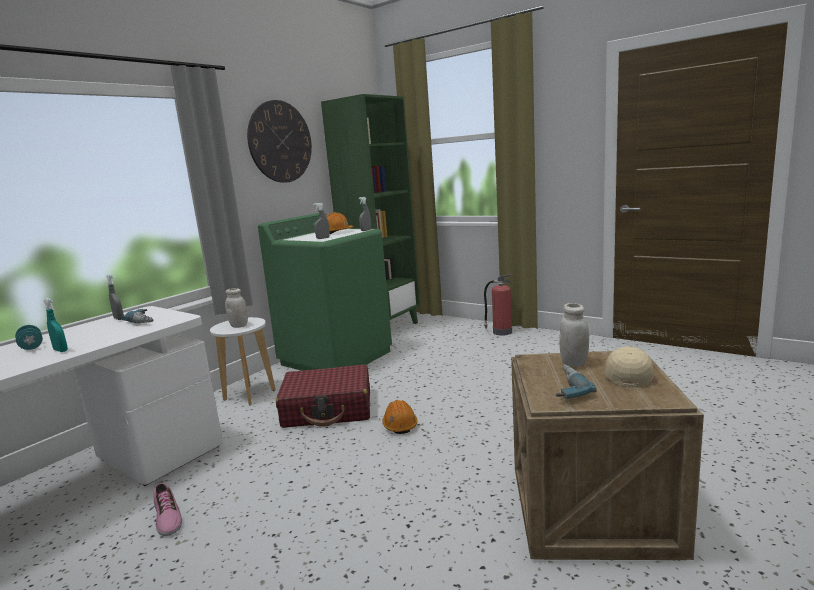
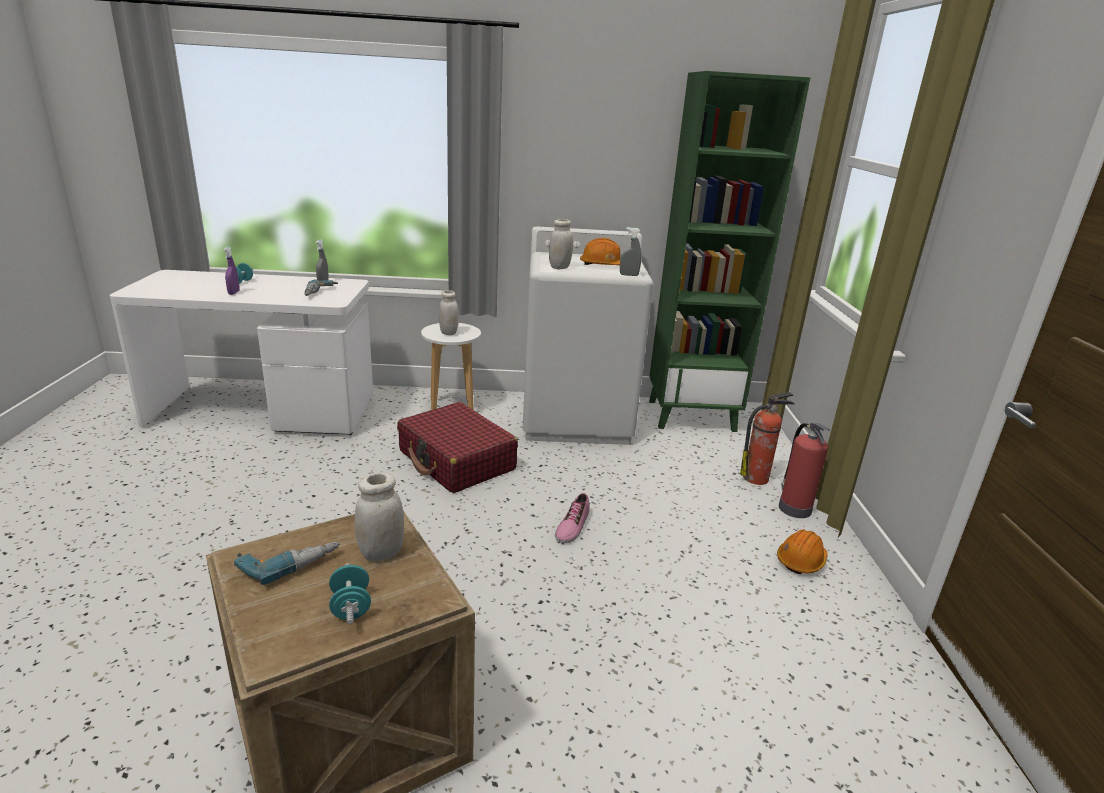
camera: 50 degrees right, 10 degrees up
(60, 350) = (234, 293): turquoise spray bottle -> purple spray bottle
(166, 517) = (237, 461): shoe -> shoe (572, 525)
(280, 142) = (601, 126): wall clock -> none
(323, 238) = (559, 267): grey spray bottle -> white jar
(336, 357) = (576, 418): green washing machine -> white washing machine
(400, 425) = (456, 518): orange hard hat -> orange hard hat (801, 561)
(466, 331) = (757, 478): none -> fire extinguisher
(628, 375) = (351, 607): beige cap -> turquoise dumbbell

